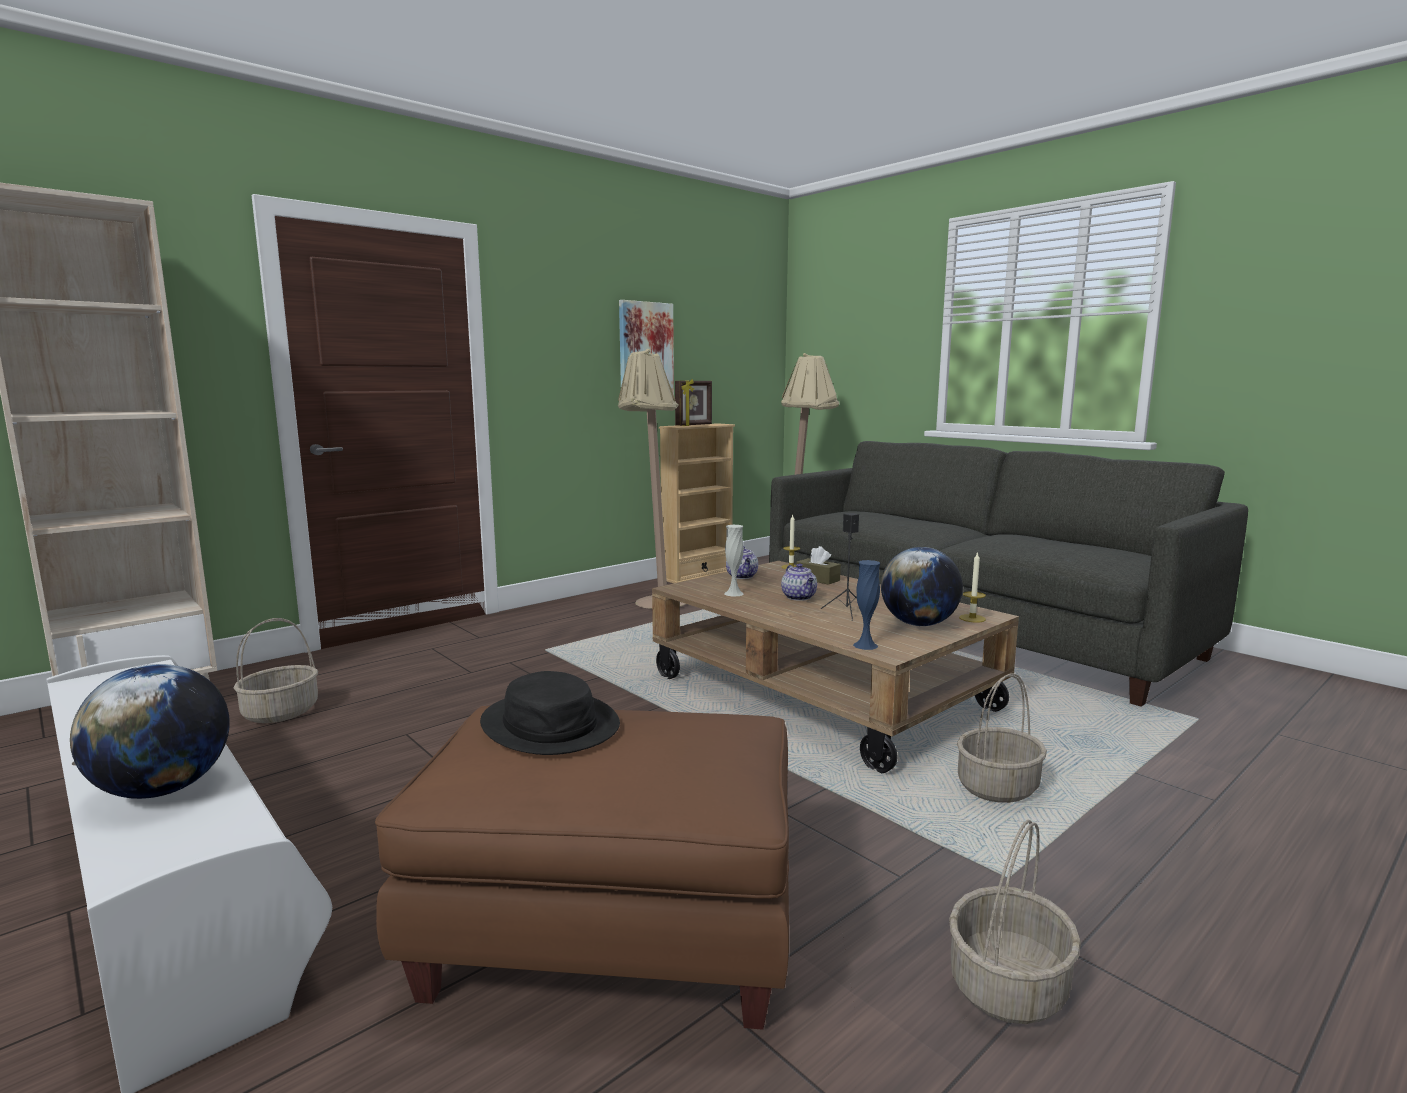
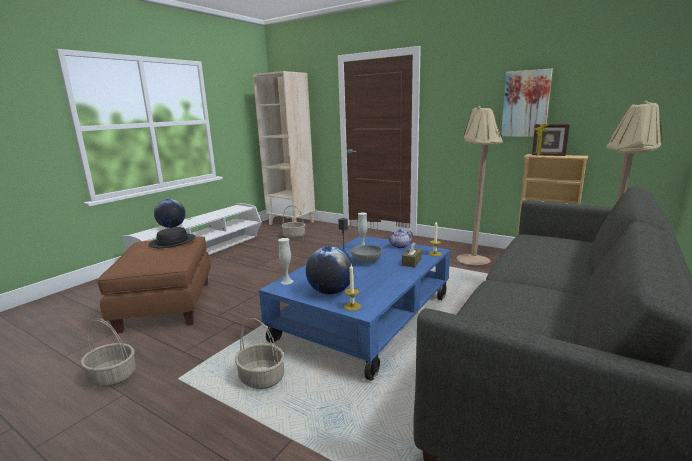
camera: 75 degrees right, 5 degrees up
(799, 597) = (366, 262): teapot -> grey bowl
(822, 692) = (366, 318): brown coffee table -> blue coffee table
(865, 645) = (287, 281): blue vase -> white vase

